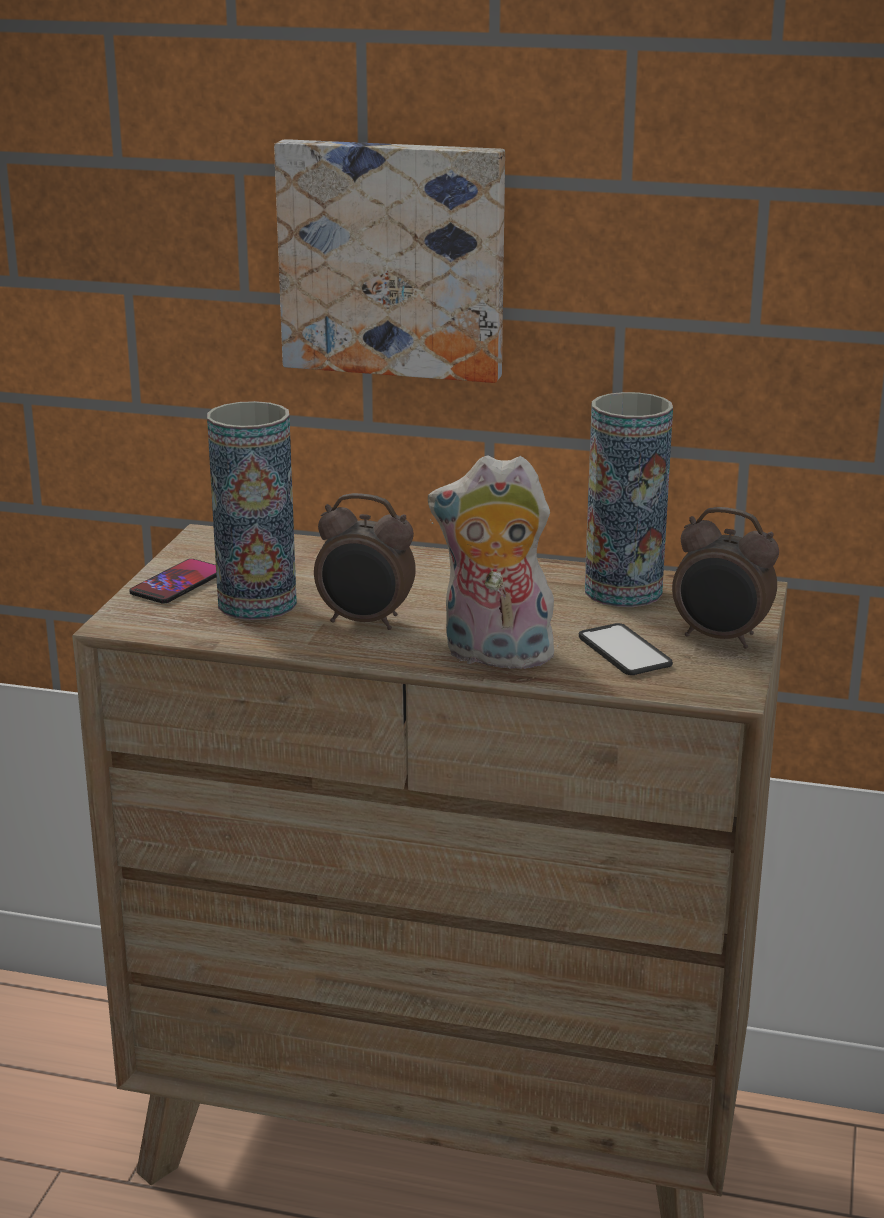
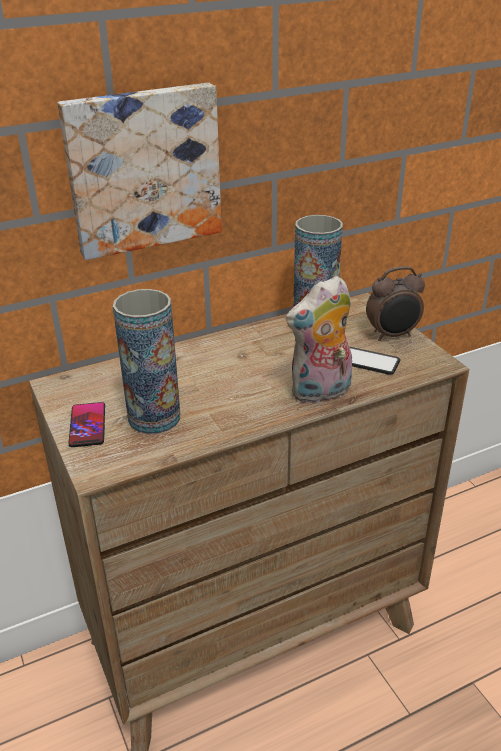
camera: 40 degrees left, 10 degrees up
(365, 622) = (229, 402): alarm clock -> none

